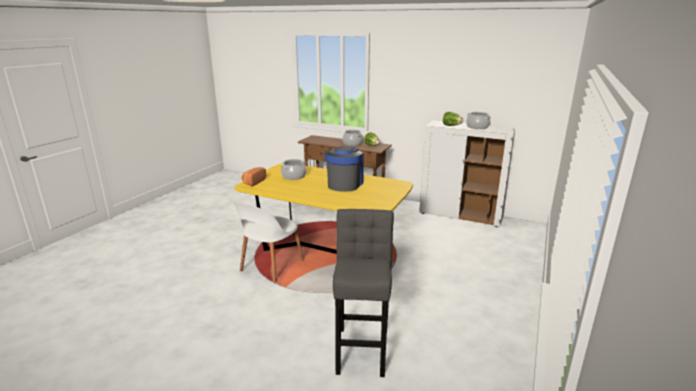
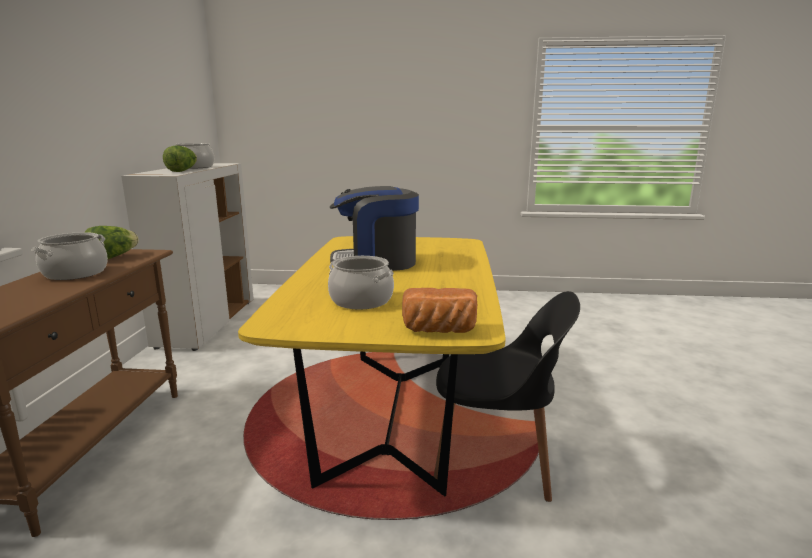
camera: 110 degrees left, 5 degrees down
(271, 266) = (496, 462): white chair -> black chair
(362, 348) = (583, 347): grey stool -> none

